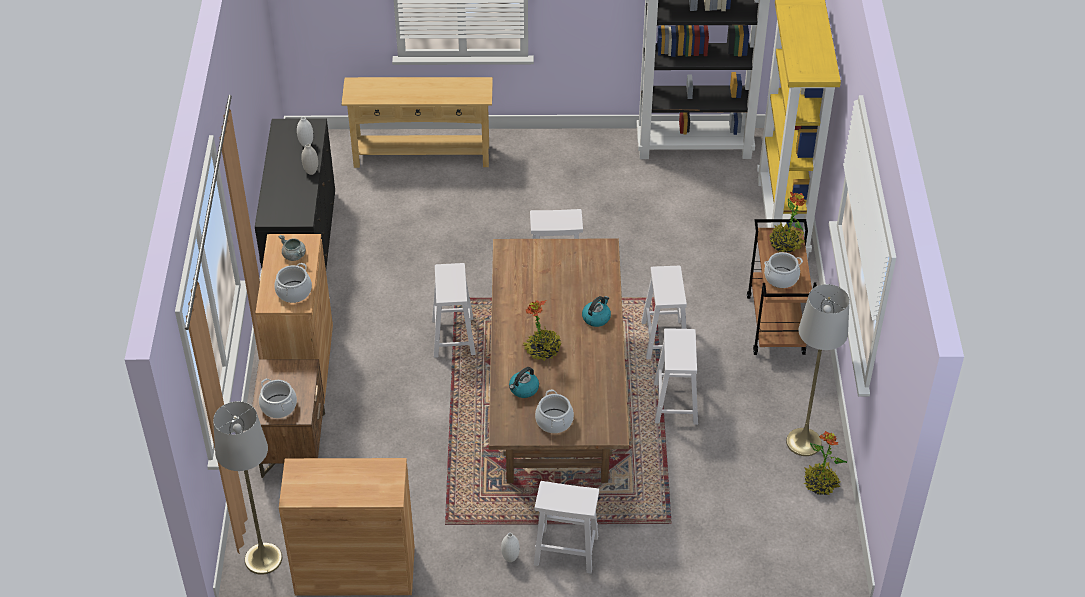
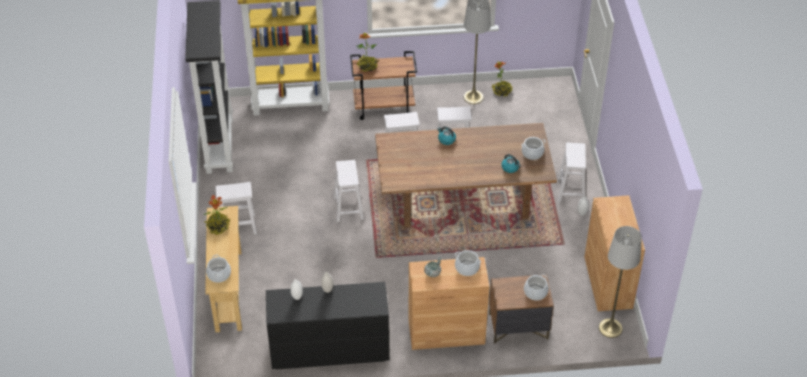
camera: 95 degrees left, 0 degrees up
(453, 336) = (411, 255): white stool -> white stool (237, 226)
(542, 349) = (476, 161): potted plant -> potted plant (218, 227)
(781, 278) = (396, 68): cooking pot -> cooking pot (219, 274)

